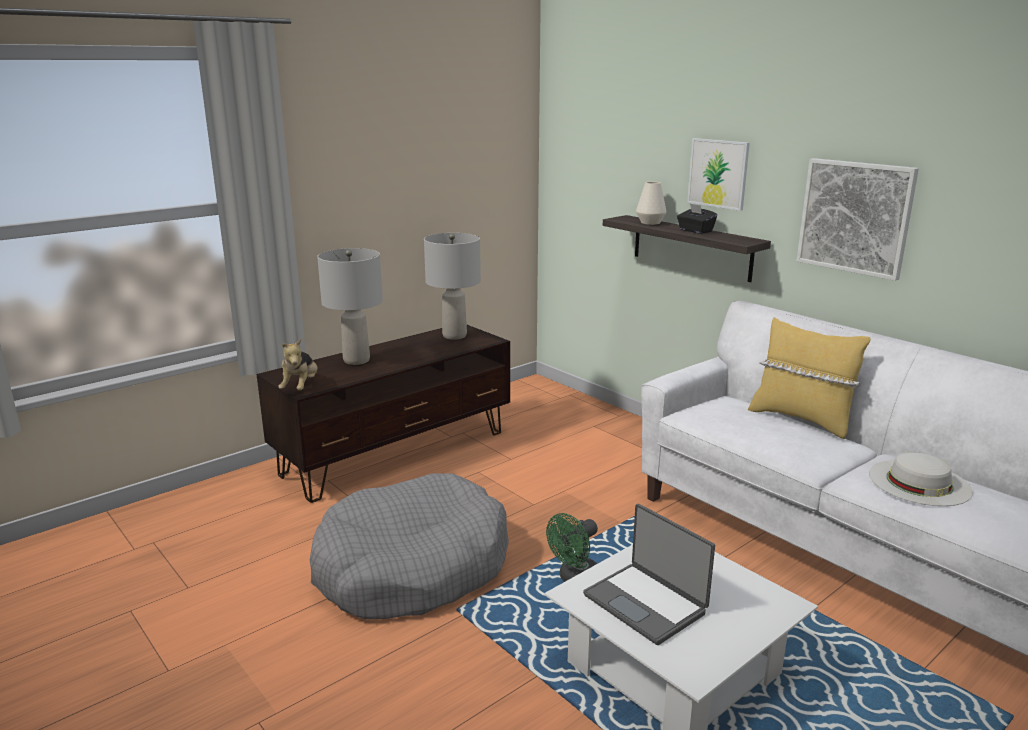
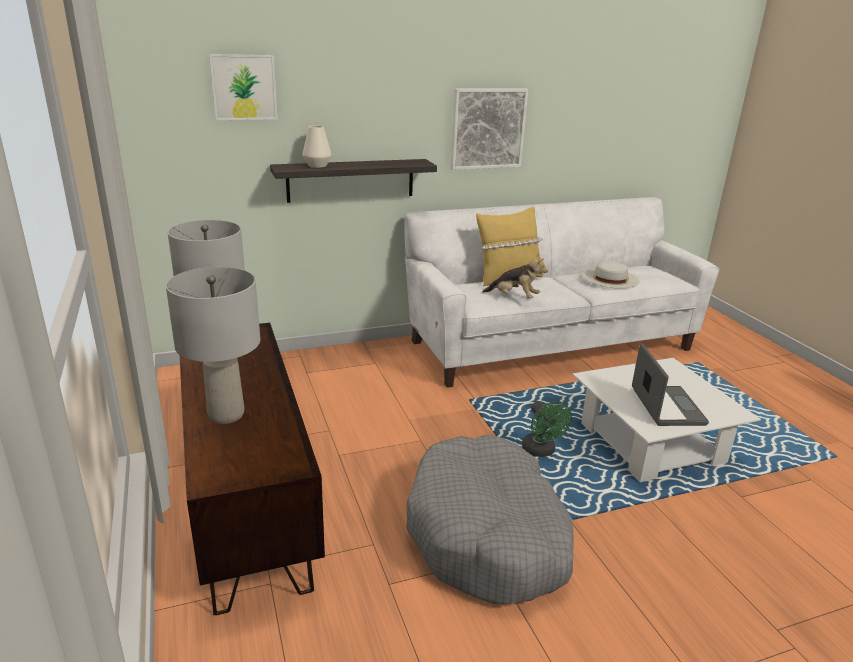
camera: 70 degrees left, 5 degrees up
(301, 387) = (279, 467): plush toy -> plush toy (514, 297)
(646, 603) = (666, 407): laptop -> laptop turned 75 degrees counterclockwise
(695, 231) = (368, 163): black tissue box -> none
(718, 173) = (371, 109): picture -> picture (244, 87)

